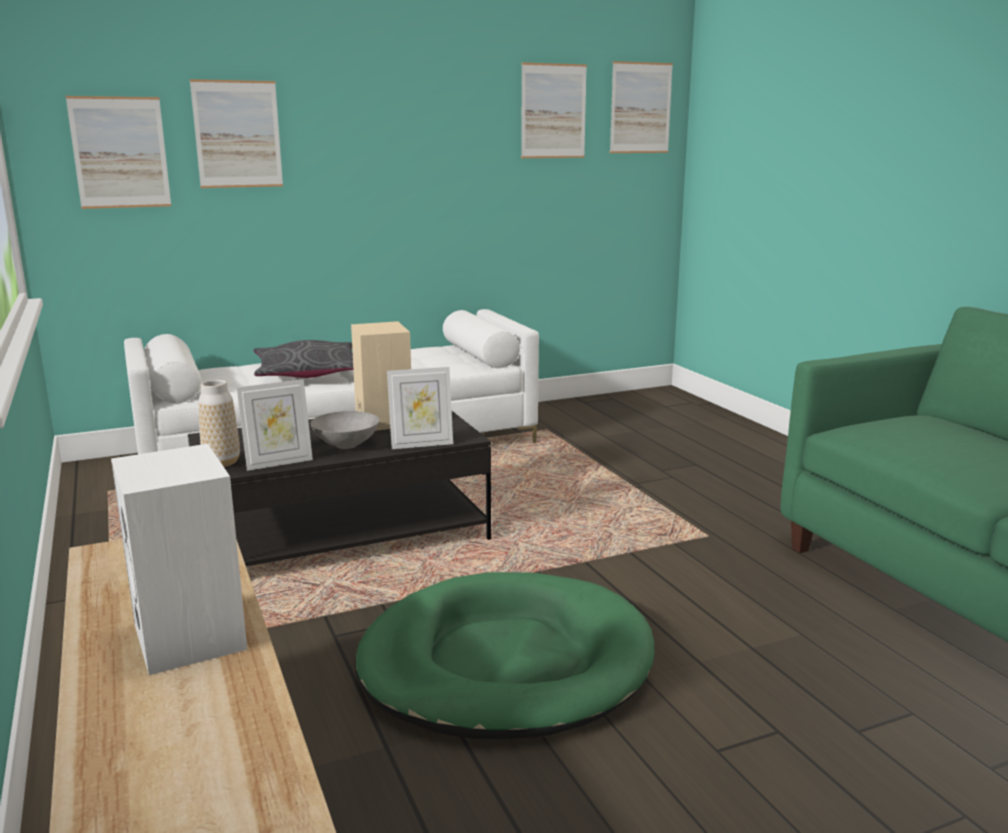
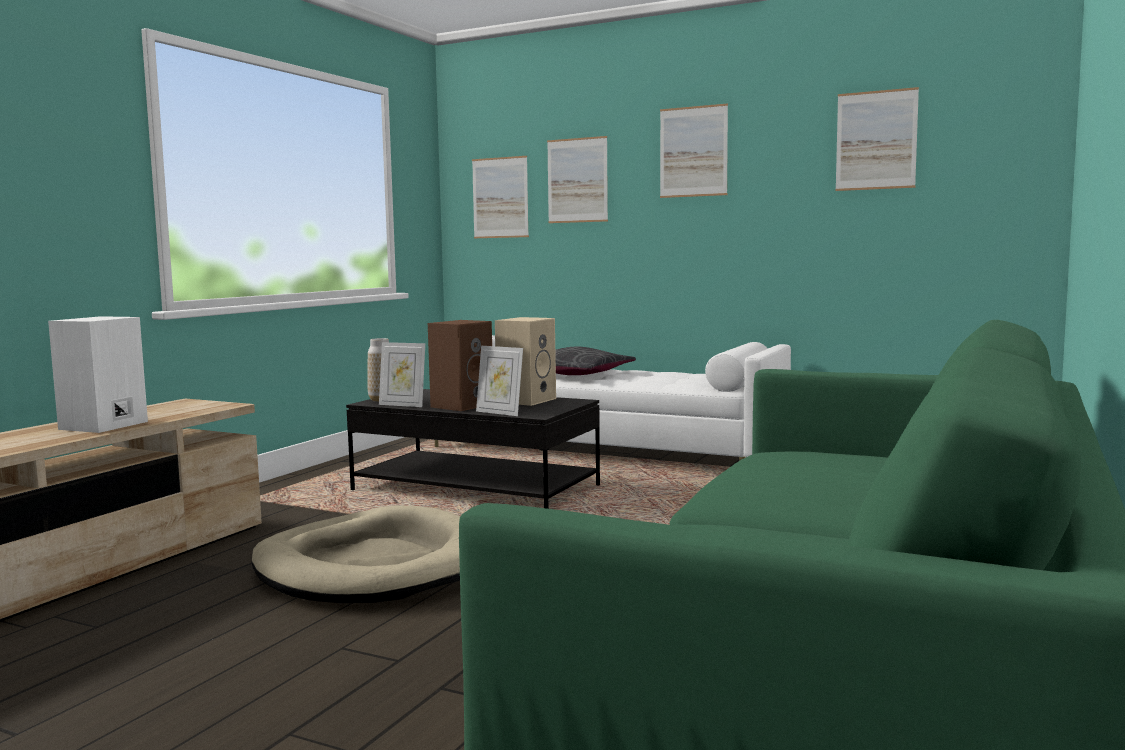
camera: 50 degrees right, 10 degrees down
(346, 445) = (462, 405): grey bowl -> brown speaker
(505, 663) = (373, 566): green dog bed -> beige dog bed
(640, 108) = (997, 128): picture -> picture (693, 151)

